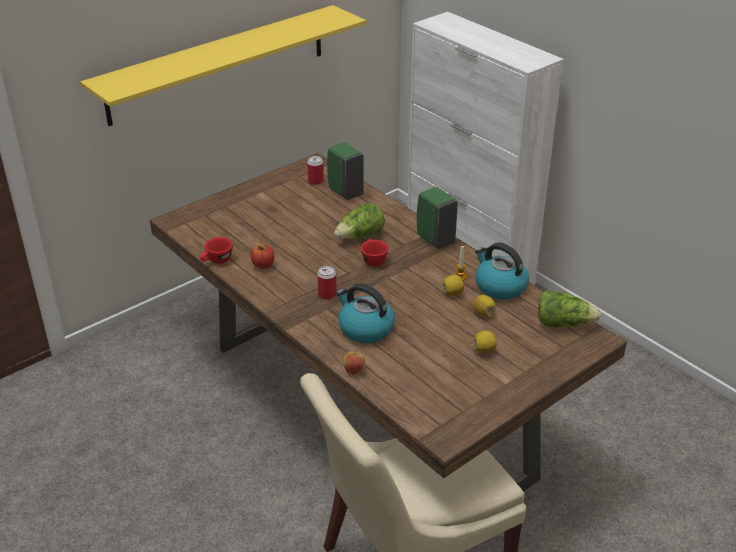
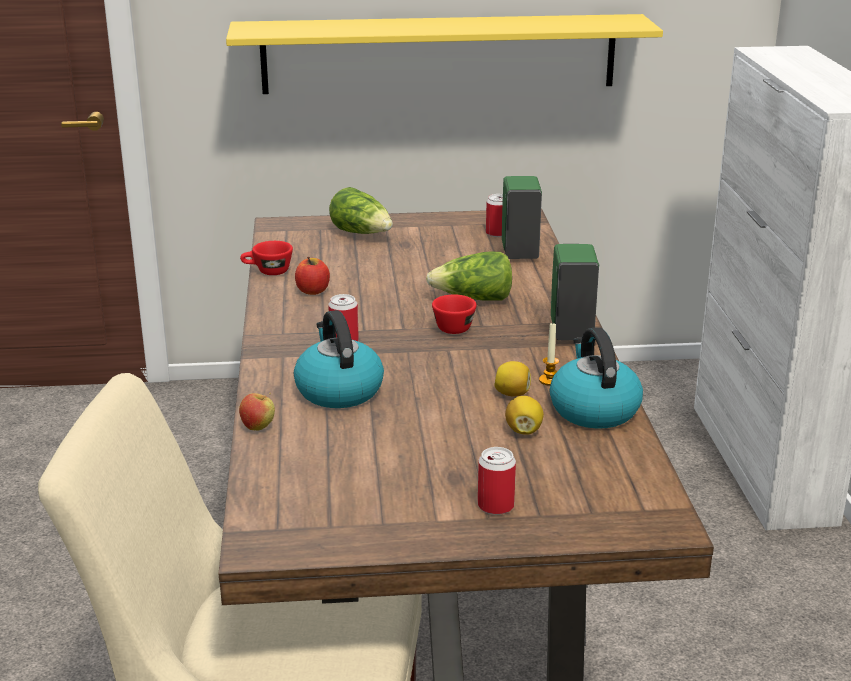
camera: 35 degrees right, 10 degrees down
(484, 350) = (464, 470): lemon -> none
(520, 363) = (495, 506): none -> can
(563, 323) = (633, 485): lettuce -> lettuce (362, 233)

